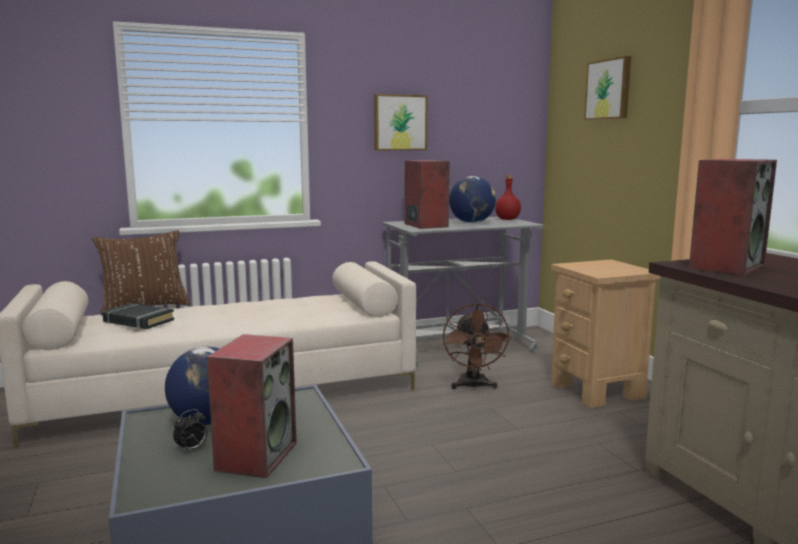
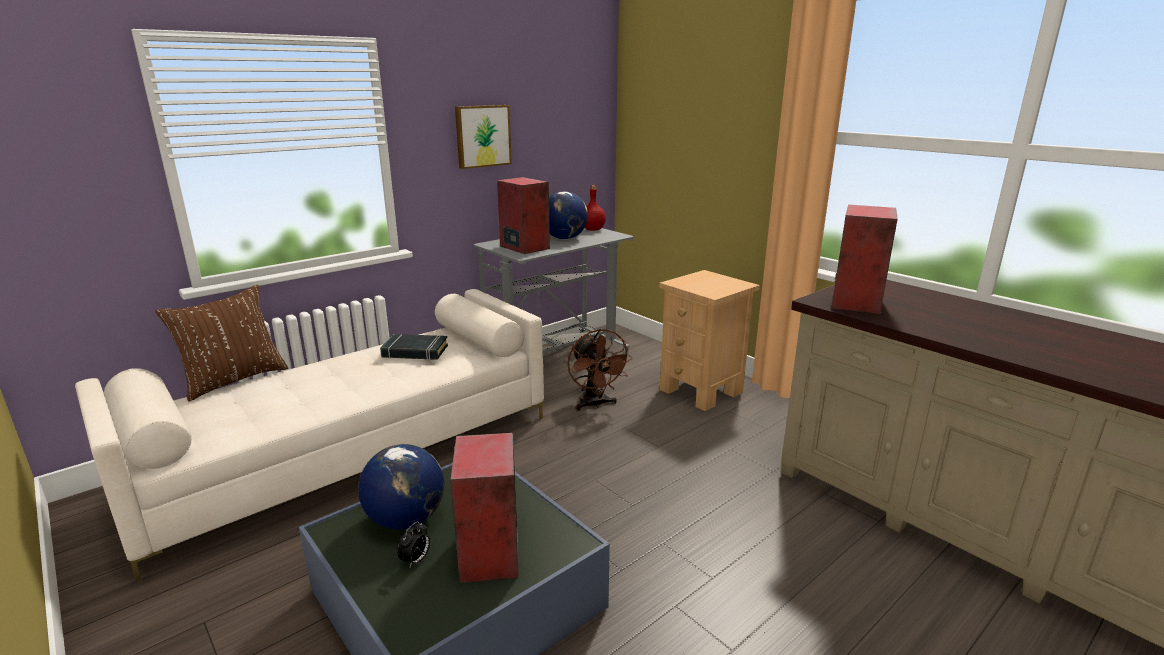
camera: 20 degrees left, 10 degrees up
(138, 321) = (246, 404): black book -> black book (415, 352)
(609, 89) = (690, 101): picture -> none

